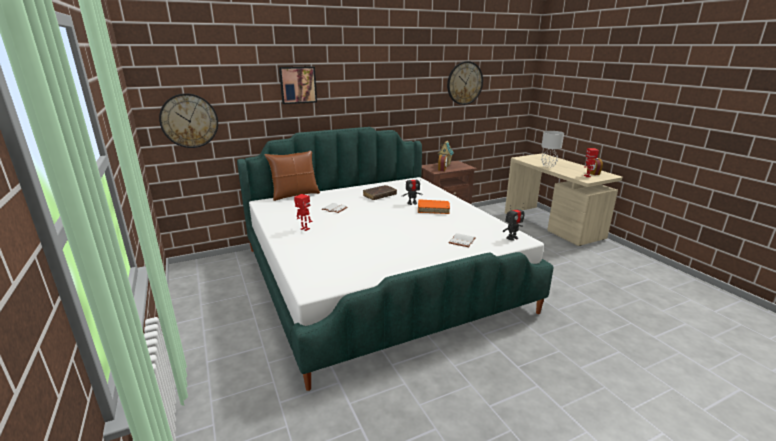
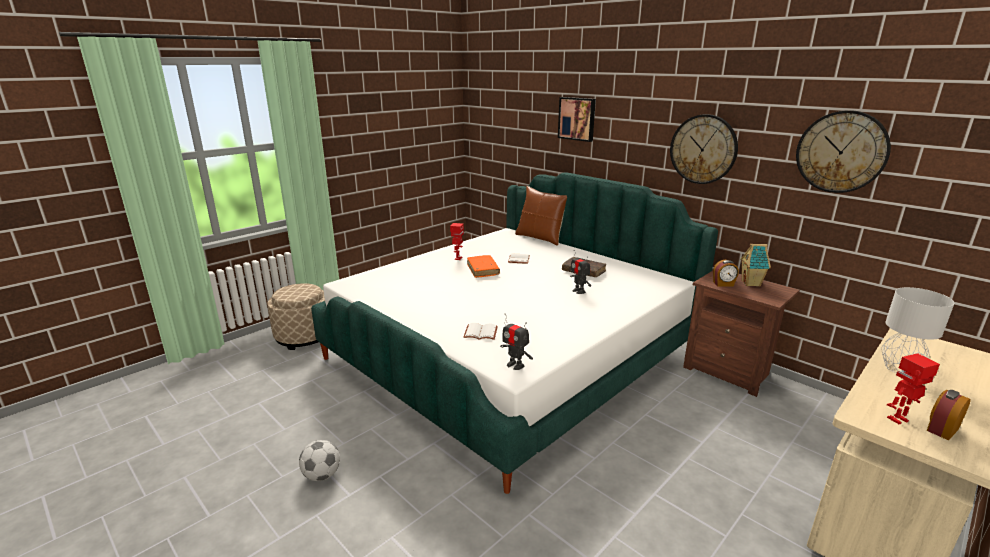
camera: 70 degrees right, 0 degrees up
(189, 121) = (492, 140): wall clock -> wall clock (703, 149)
(234, 407) = (303, 336): none -> beige ottoman
(433, 210) = (568, 306): orange book -> orange book (483, 270)
(512, 401) = (321, 475): none -> football

